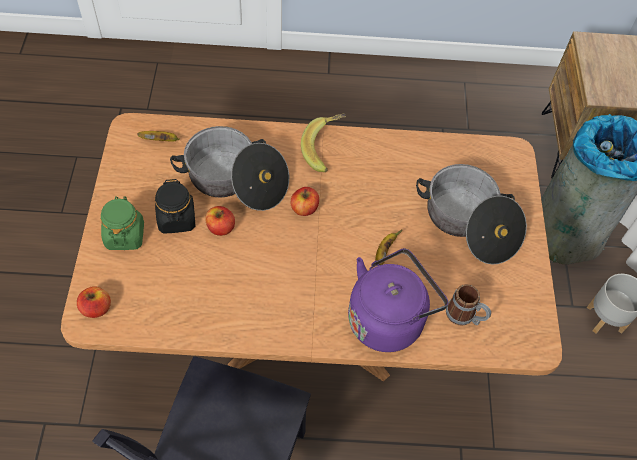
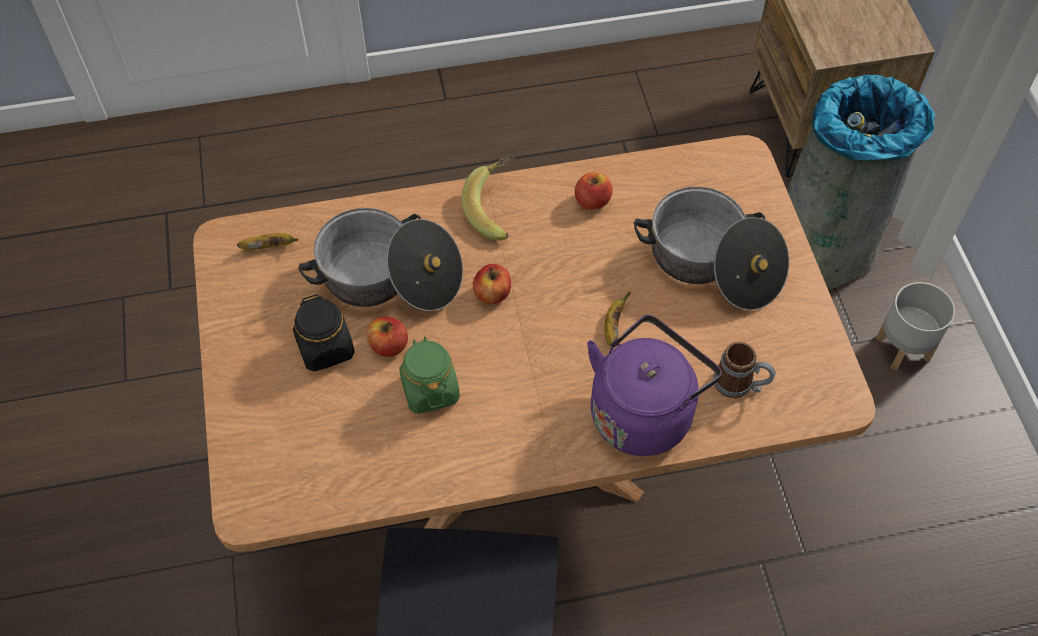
camera: 10 degrees left, 0 degrees up
(96, 308) = (255, 493): apple -> apple (592, 201)
(125, 235) = (262, 386): green jar -> green jar (430, 389)

